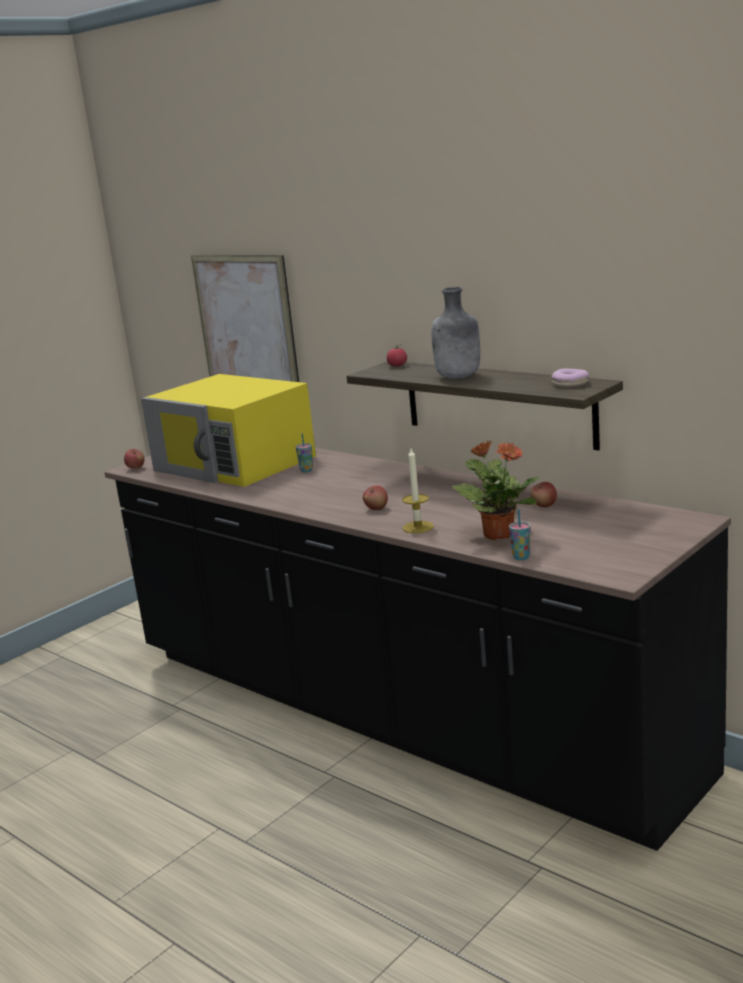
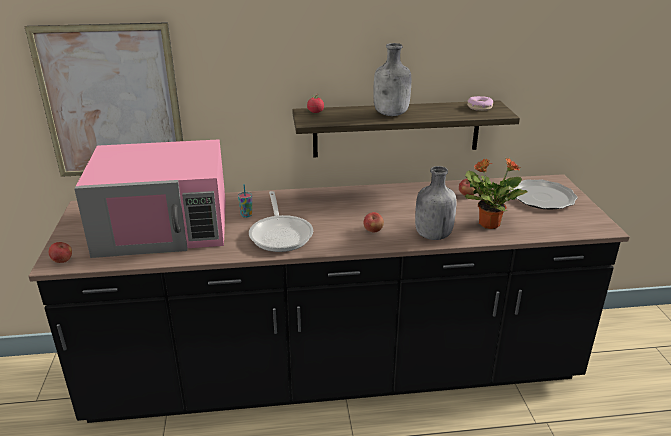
camera: 50 degrees left, 10 degrees up
(235, 463) = (164, 226): yellow microwave -> pink microwave
(299, 490) = (281, 234): none -> frying pan
(418, 527) = (432, 235): candle -> grey bottle
(521, 557) = (535, 235): cup -> none
(629, 530) = (542, 197): none -> plate

